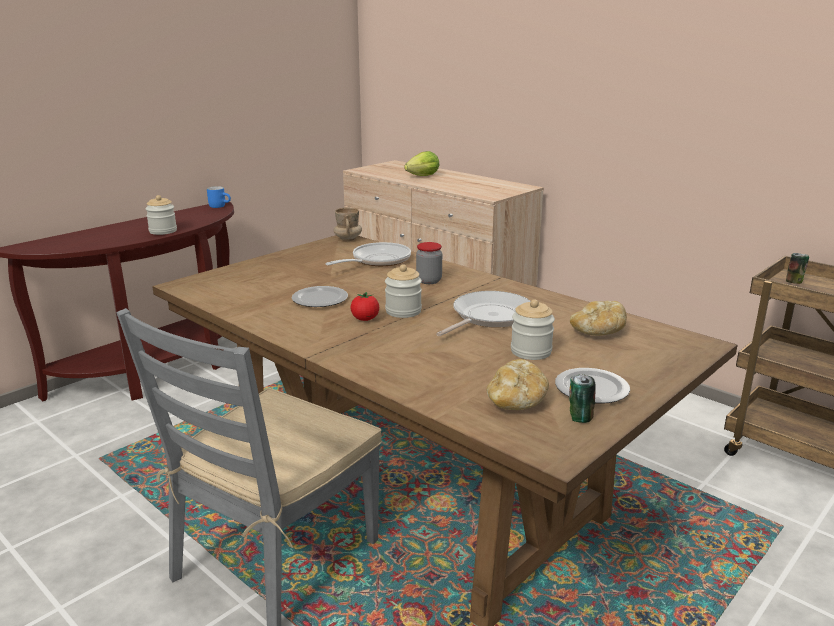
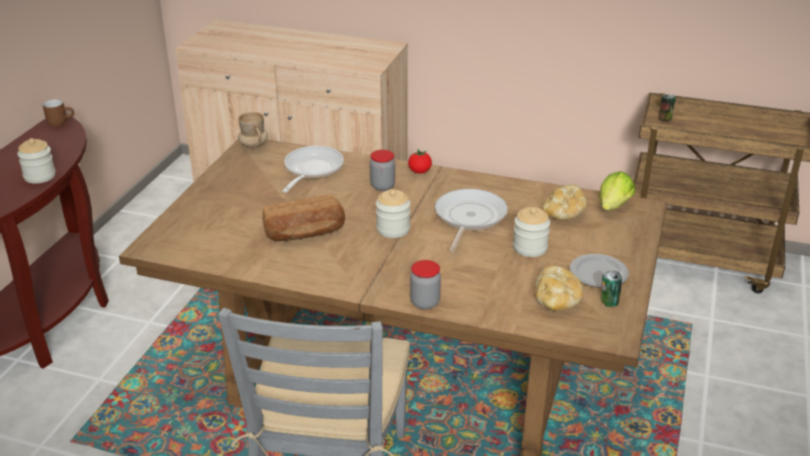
camera: 25 degrees left, 10 degrees up
(220, 206) = (60, 122): blue mug -> brown mug
(319, 299) = (304, 232): plate -> bread
(365, 319) = (369, 247): tomato -> tomato (419, 171)
(369, 371) = (425, 302): none -> jar
(421, 176) = (272, 45): lettuce -> lettuce (612, 208)

